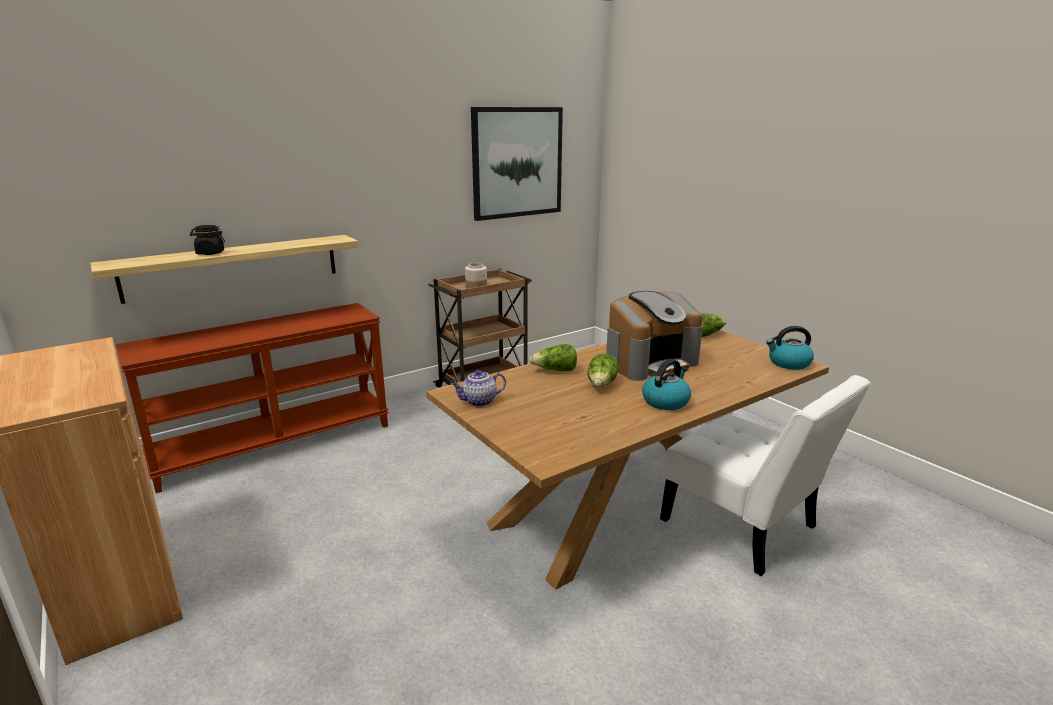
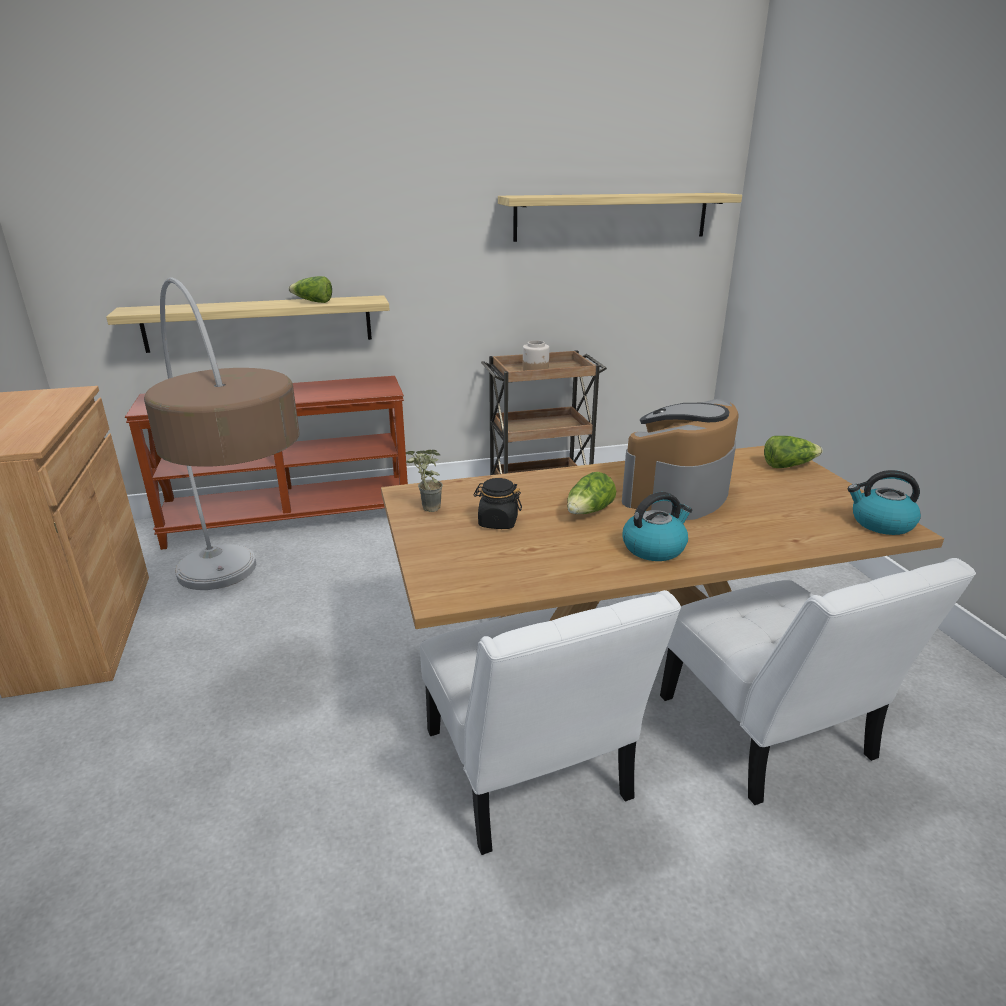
camera: 20 degrees right, 5 degrees up
(210, 253) = (228, 306): black jar -> black jar (497, 522)
(287, 537) = (246, 620): none -> floor lamp
(478, 401) = (426, 509): teapot -> potted plant
(517, 163) = (612, 216): picture -> shelf
(555, 370) = (547, 485): lettuce -> lettuce (313, 302)
(601, 597) = (529, 774): none -> white chair
(650, 362) = (677, 493): coffee machine -> coffee machine turned 135 degrees clockwise

